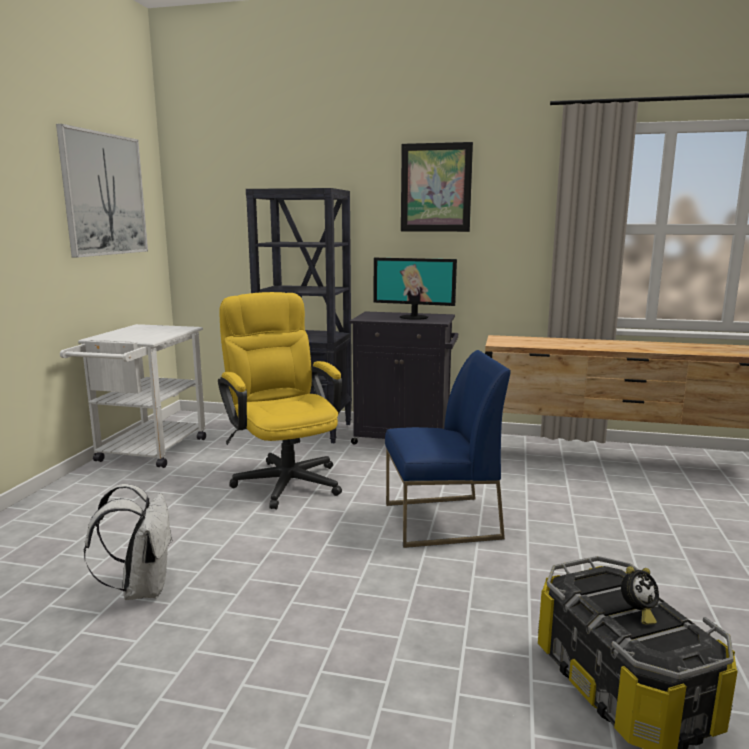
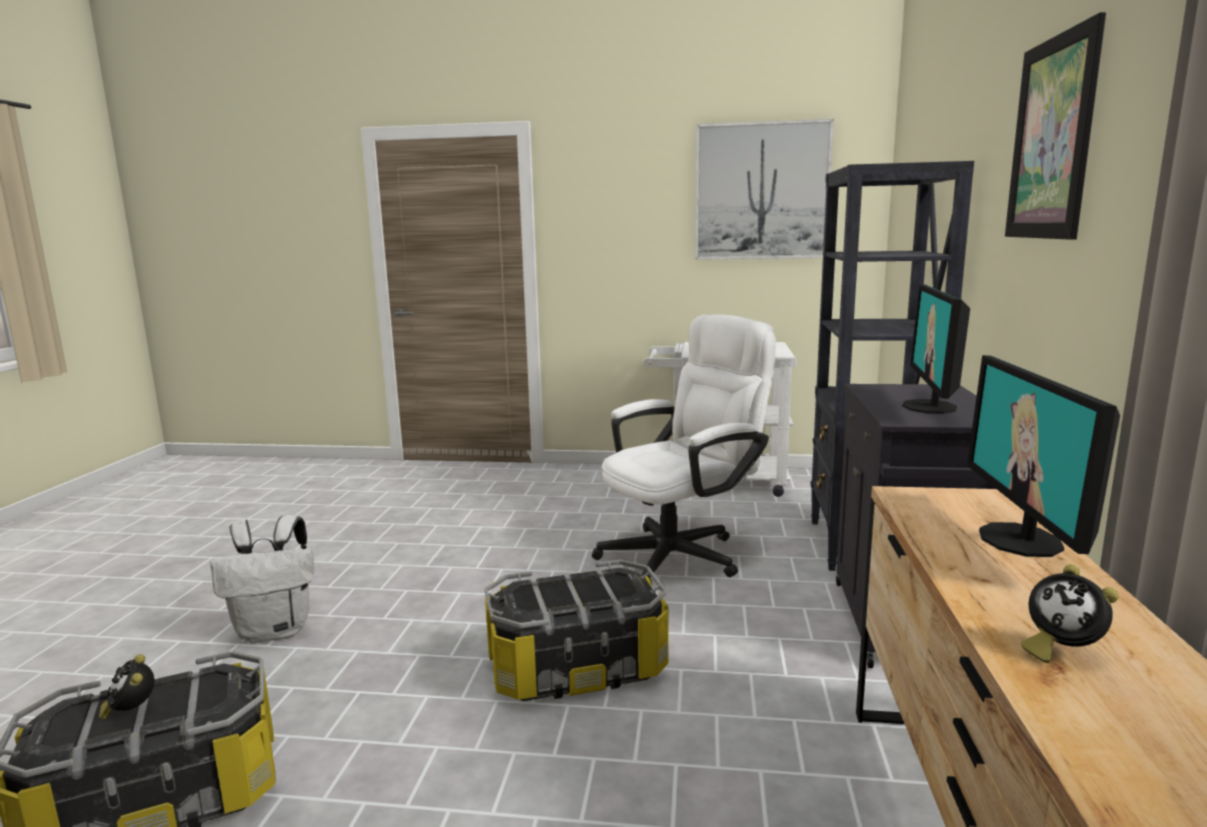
camera: 85 degrees right, 0 degrees up
(142, 589) = (445, 530): white backpack -> white backpack (276, 630)
(284, 478) = (682, 553): yellow office chair -> white office chair
(441, 521) = (577, 669): blue chair -> storage box
(545, 340) = (1022, 540): none -> monitor
(628, 347) = (1060, 650): none -> alarm clock

